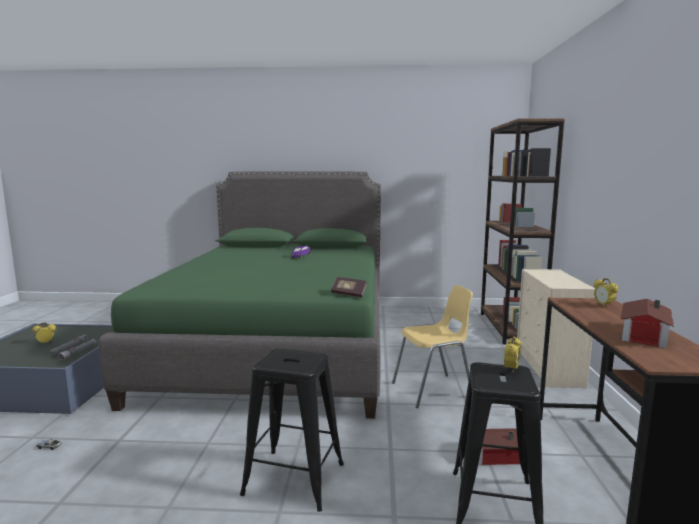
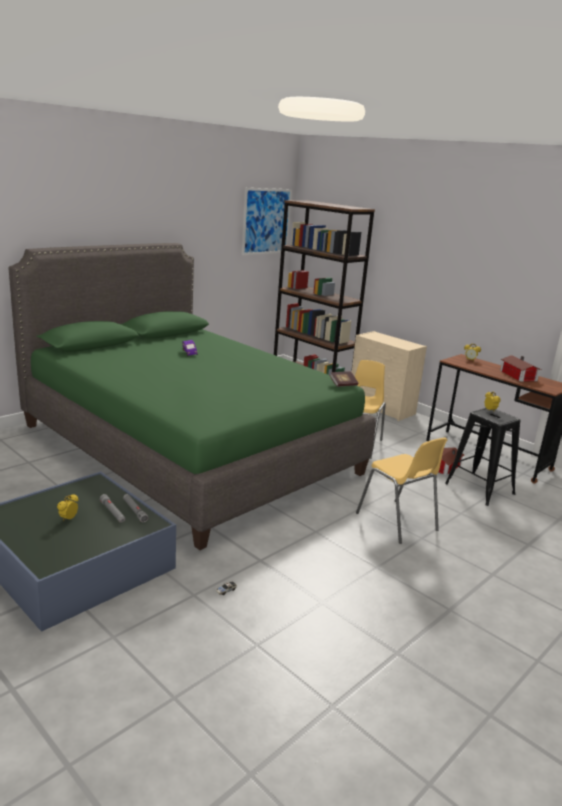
camera: 50 degrees left, 10 degrees up
(295, 479) = (397, 522): black stool -> yellow chair
(483, 154) = (266, 221): none -> picture

